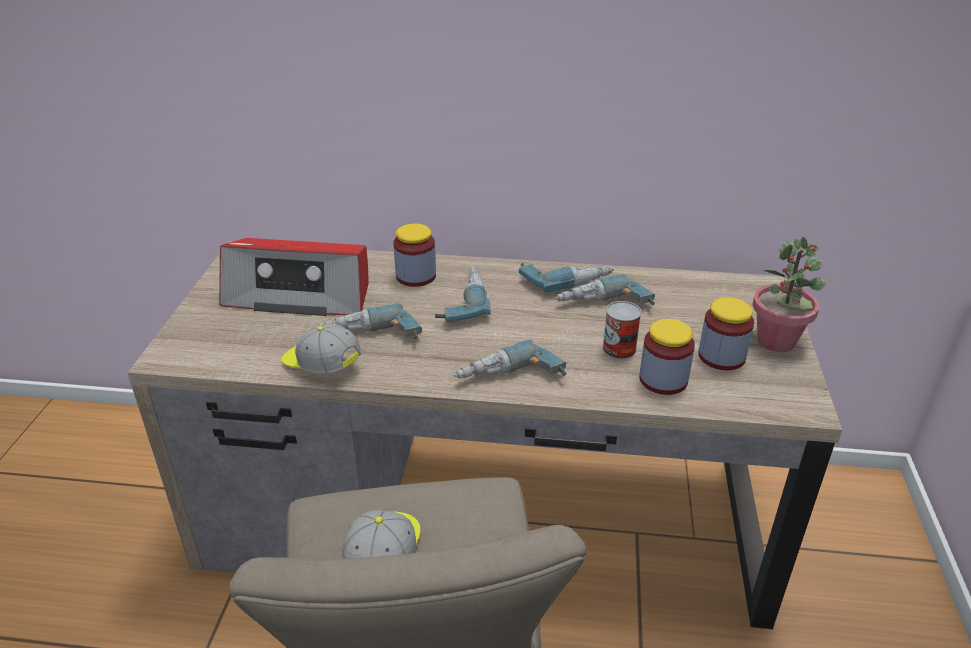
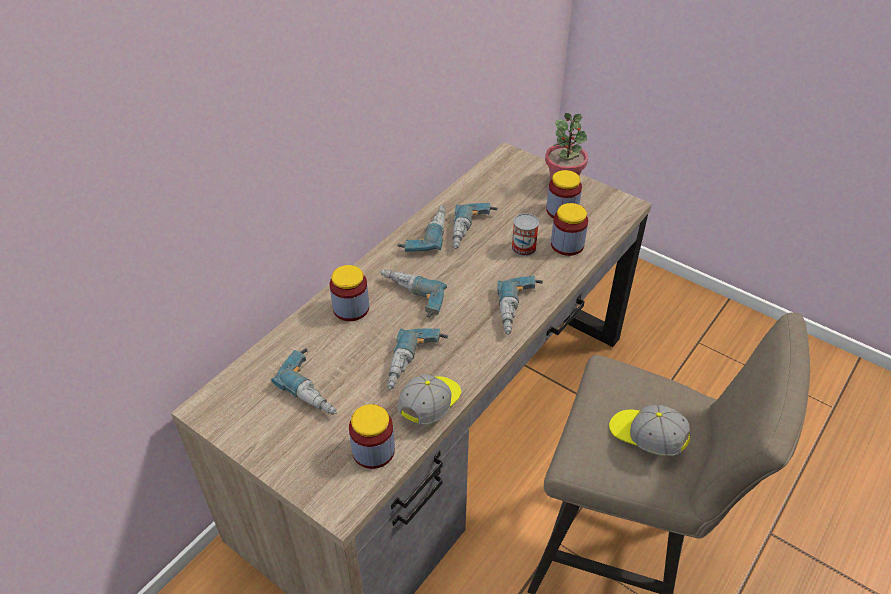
camera: 60 degrees left, 10 degrees up
(241, 352) = (373, 451): none -> jar
(300, 294) = (315, 387): radio -> power drill
(321, 365) = (430, 405): cap -> cap turned 150 degrees clockwise

